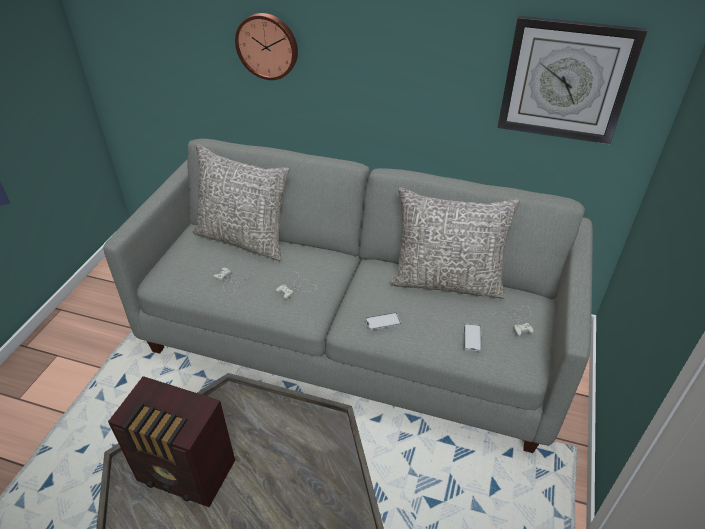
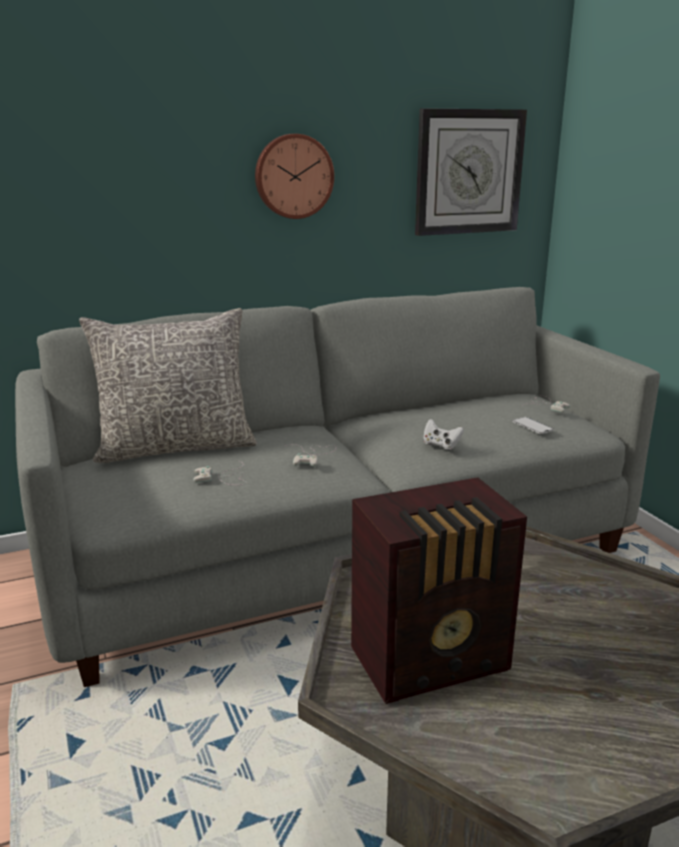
camera: 40 degrees left, 20 degrees down
(267, 46) = (135, 184): wall clock -> wall clock (293, 176)
(383, 321) = (441, 445): phone -> white game controller
(447, 281) = (446, 406): grey pillow -> none

